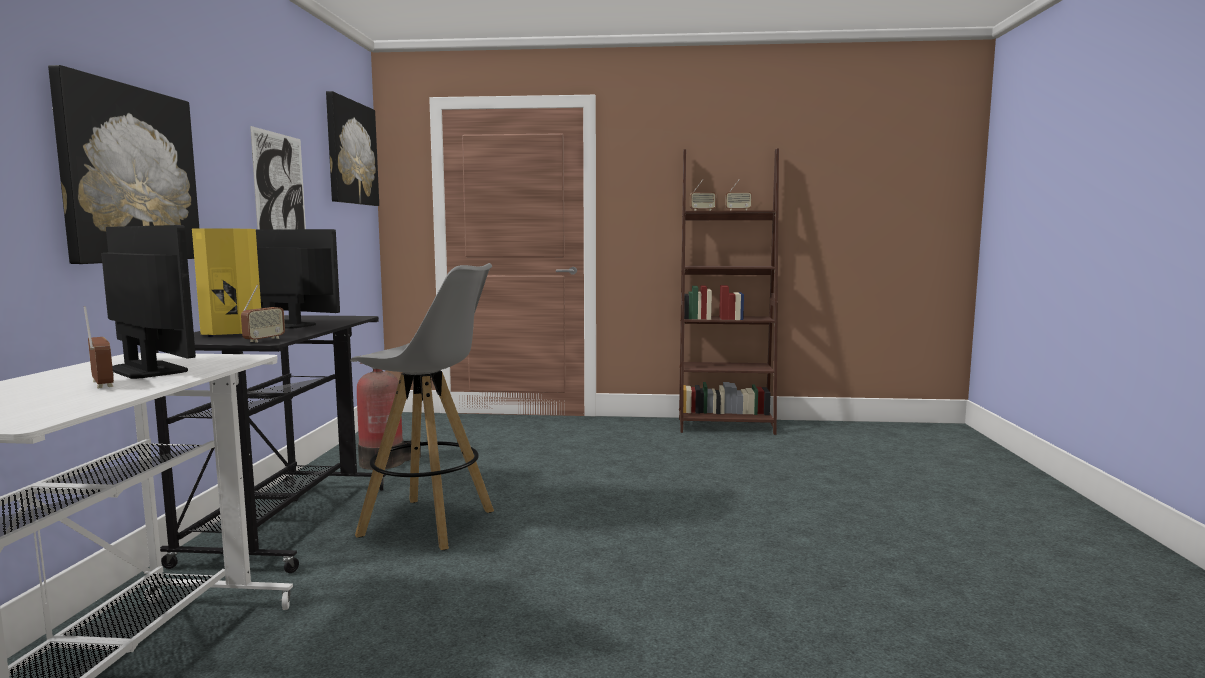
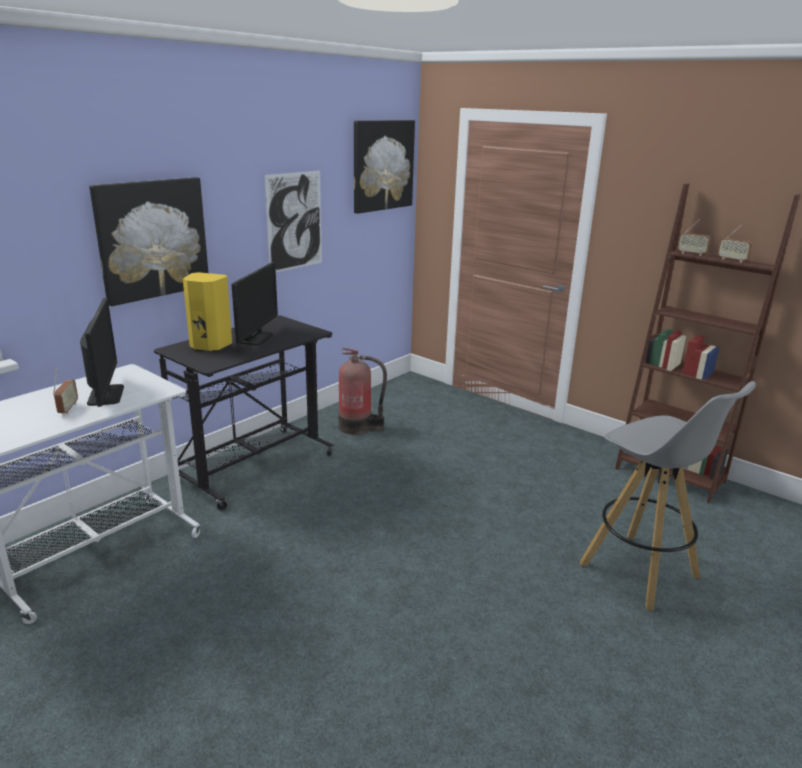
camera: 35 degrees right, 15 degrees up
(264, 340) = (211, 363): radio -> none
(285, 325) = (255, 338): monitor -> monitor turned 45 degrees clockwise
(429, 524) = (326, 499): grey stool -> grey stool (640, 572)

